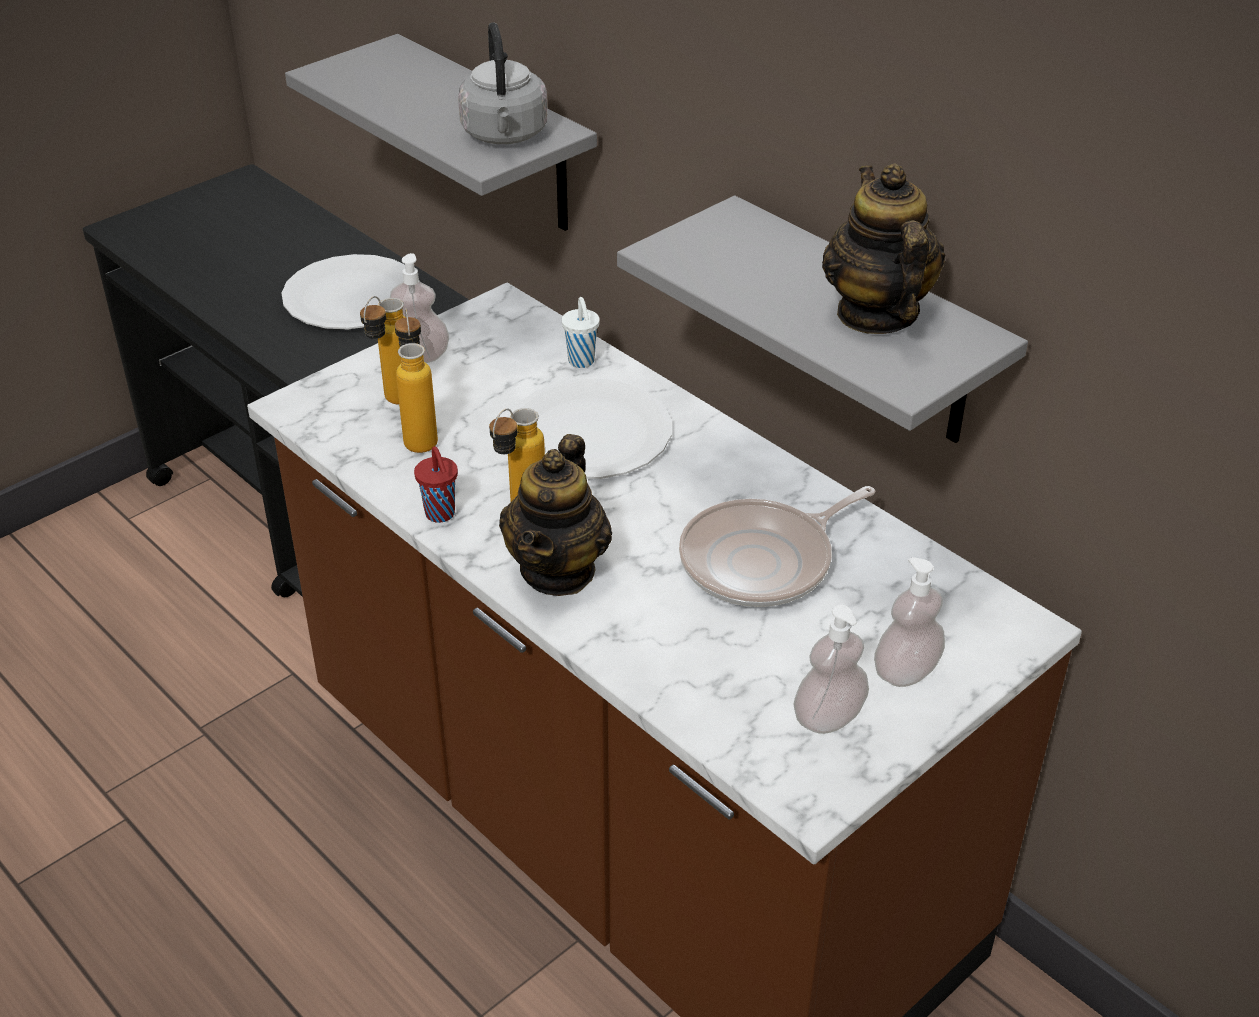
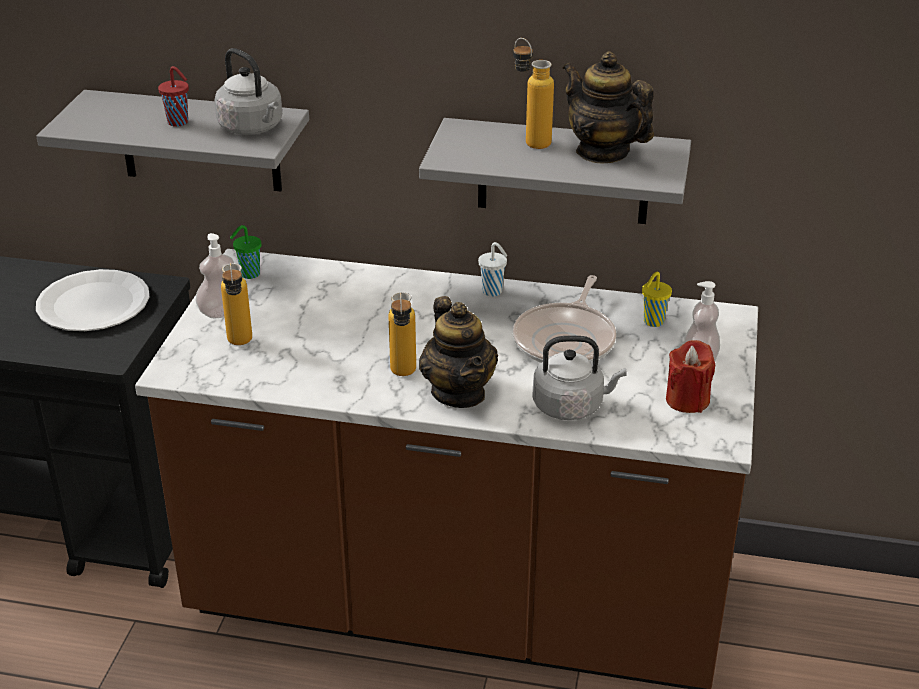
camera: 35 degrees left, 5 degrees down
(419, 435) = (281, 356): bottle -> bottle (530, 140)
(440, 515) = (351, 393): red cup -> red cup (179, 122)
(494, 322) = (249, 274): none -> green cup
(582, 362) = (334, 276): white cup -> white cup (493, 292)
(590, 433) = (388, 313): white plate -> none
(670, 653) = (571, 406): none -> grey kettle
(828, 717) = (687, 400): soap dispenser -> red candle
(903, 587) = (652, 322): none -> yellow cup

